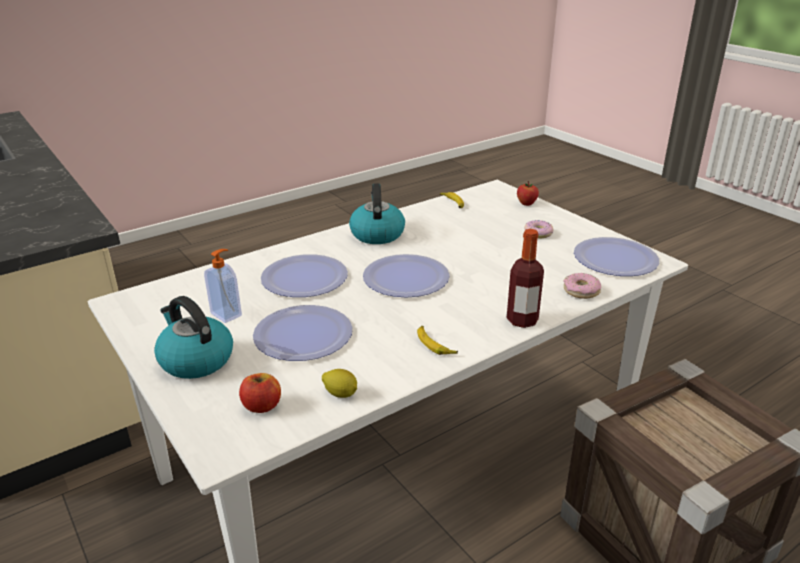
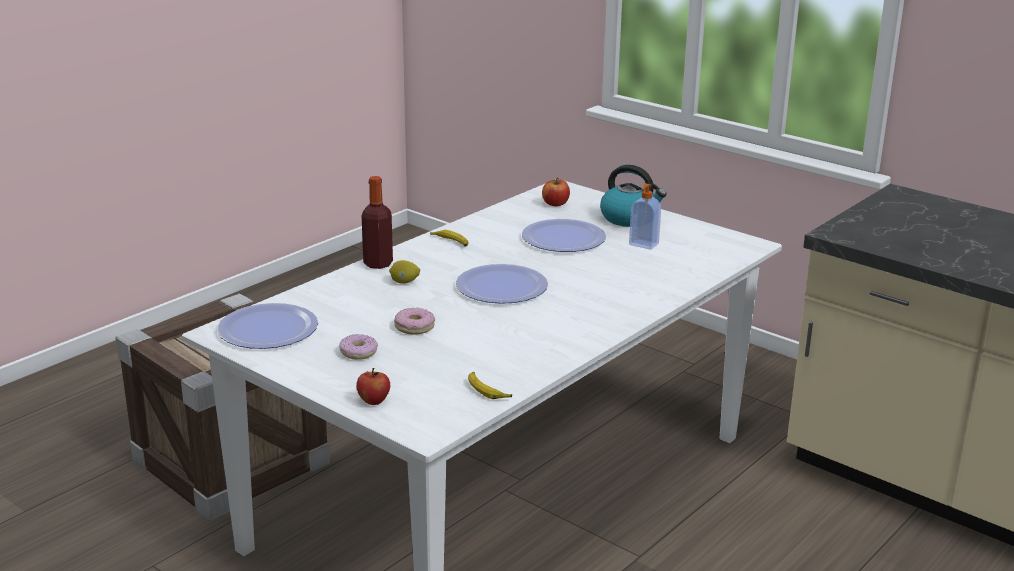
camera: 165 degrees right, 5 degrees down
(305, 278) = (604, 277): plate -> none
(341, 394) = (507, 213): lemon -> lemon (404, 282)
(377, 234) = (565, 330): kettle -> none
(581, 291) = (317, 292): donut -> donut (414, 327)

